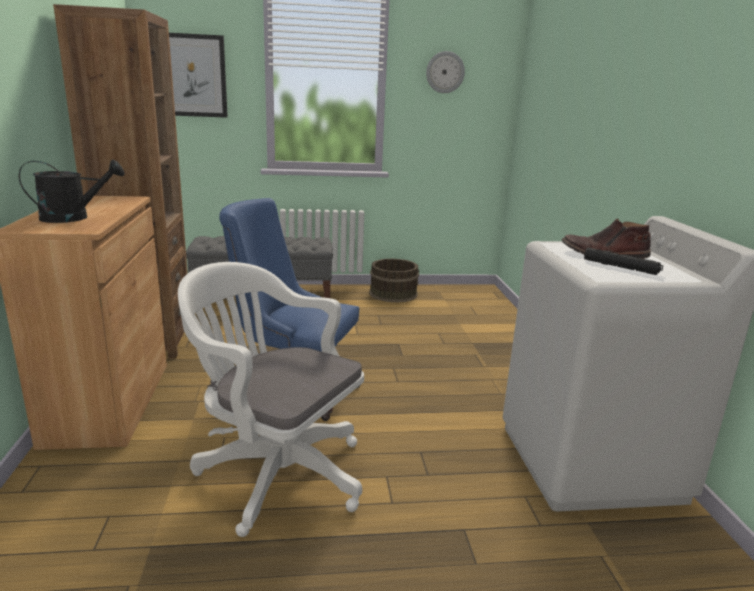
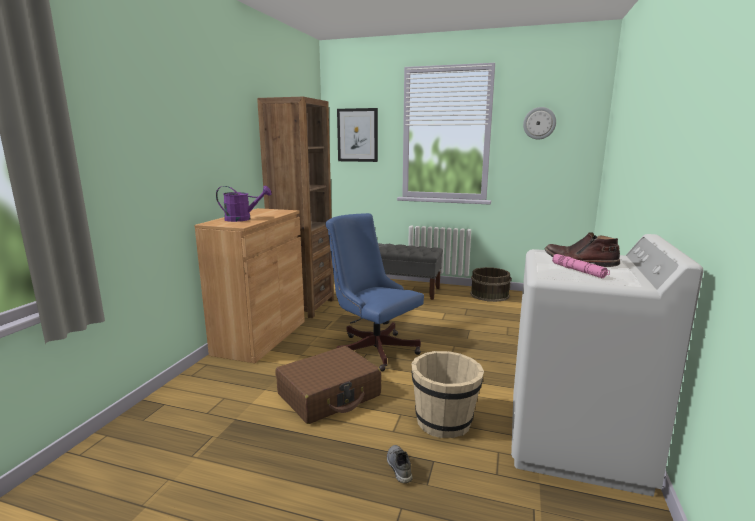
camera: 25 degrees right, 5 degrees down
(74, 217) = (243, 219): black watering can -> purple watering can
(275, 471) = (329, 395): white office chair -> brown suitcase
(429, 551) = (398, 467): none -> grey shoe
(444, 473) = (444, 421): none -> beige bucket
(621, 267) = (578, 271): black flashlight -> pink flashlight

